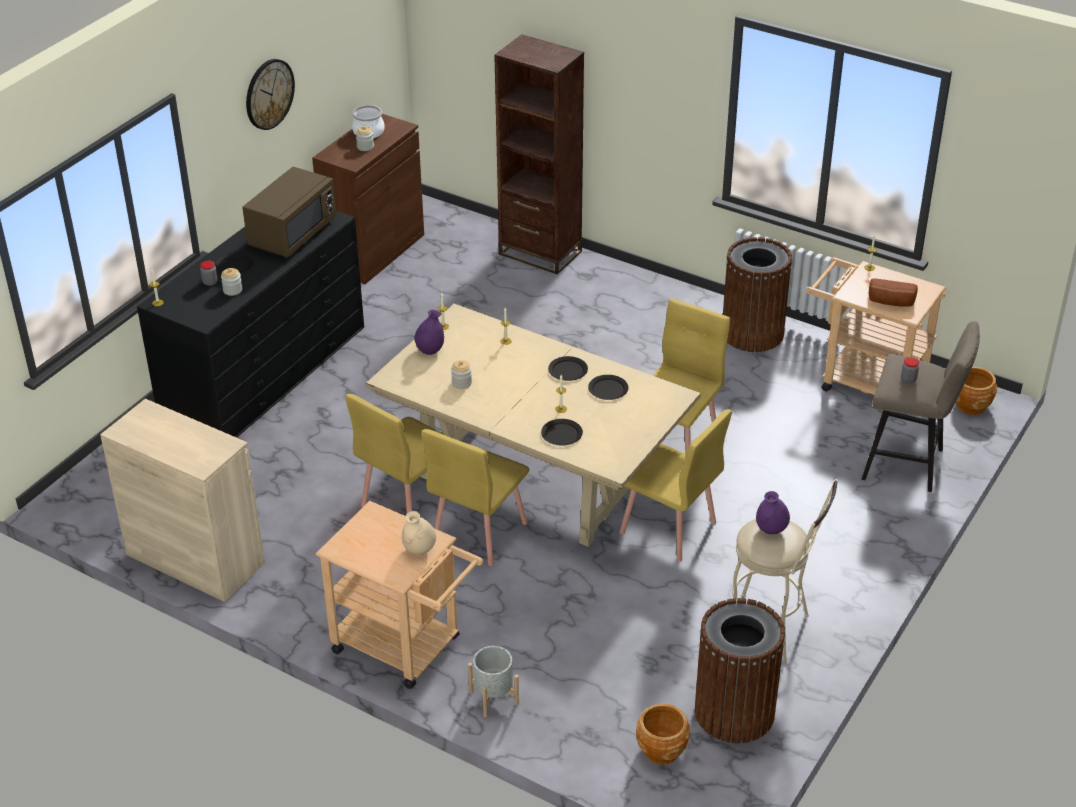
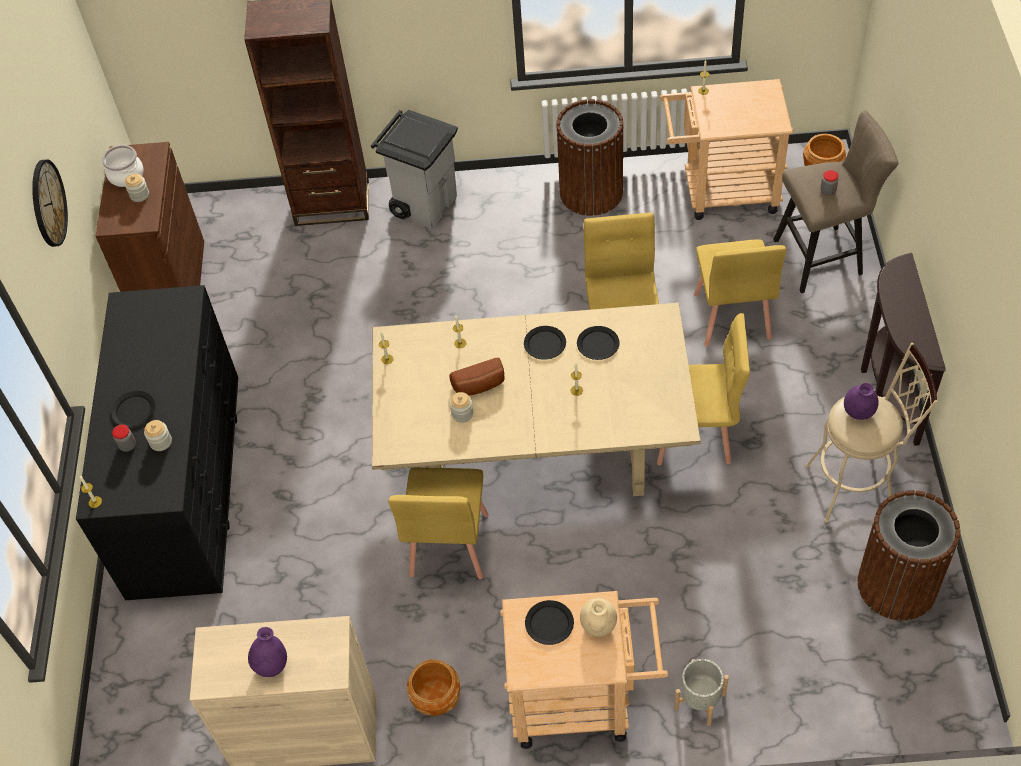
camera: 30 degrees left, 15 degrees up
(292, 234) = (159, 339): brown microwave -> none
(430, 350) = (399, 394): purple vase -> purple vase (271, 665)
(478, 532) = (539, 539): yellow chair -> yellow chair (731, 317)
(561, 434) = (601, 418): black plate -> black plate (549, 624)
(610, 283) = (425, 204): none -> grey trash can
(662, 750) = (875, 660): brown planter -> brown planter (437, 698)
(866, 580) = (886, 390): none -> brown console table
(891, 302) = (752, 119): bread -> bread (480, 386)

